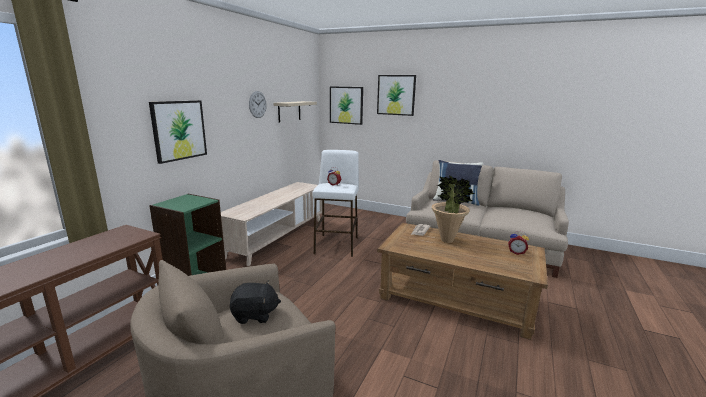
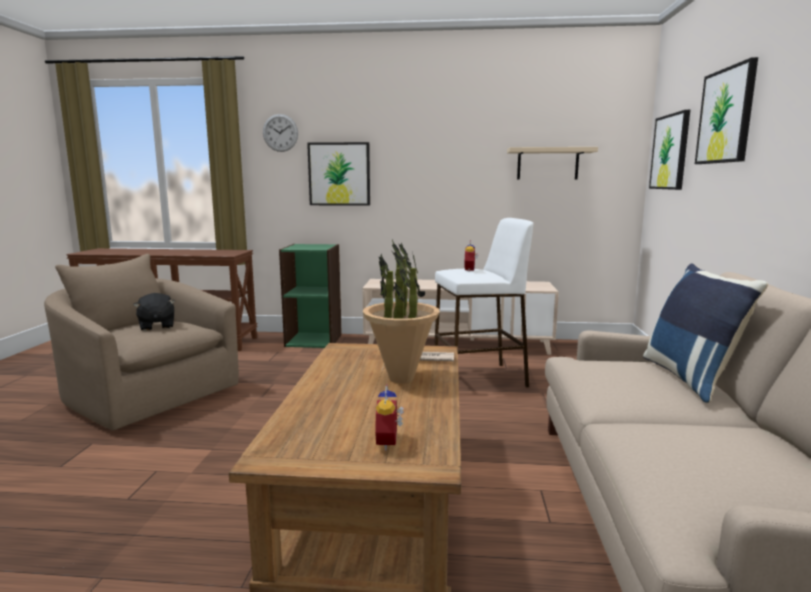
camera: 70 degrees right, 5 degrees down
(257, 104) = (471, 150): wall clock -> wall clock (280, 133)

